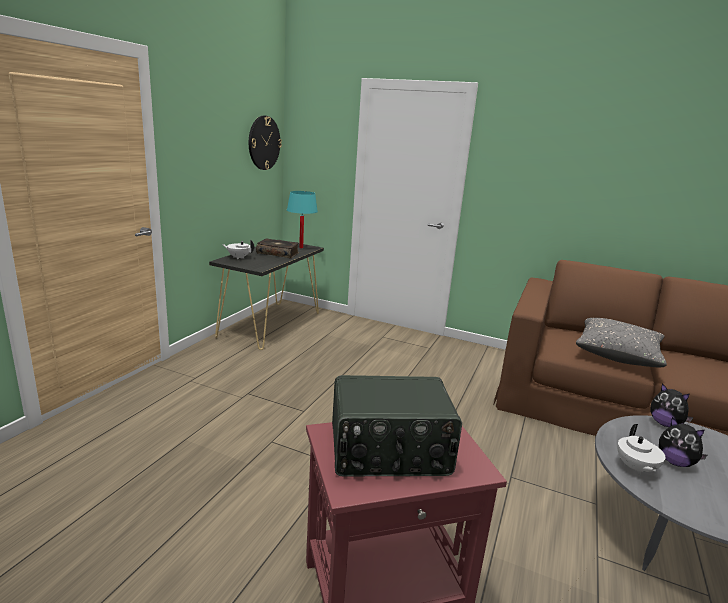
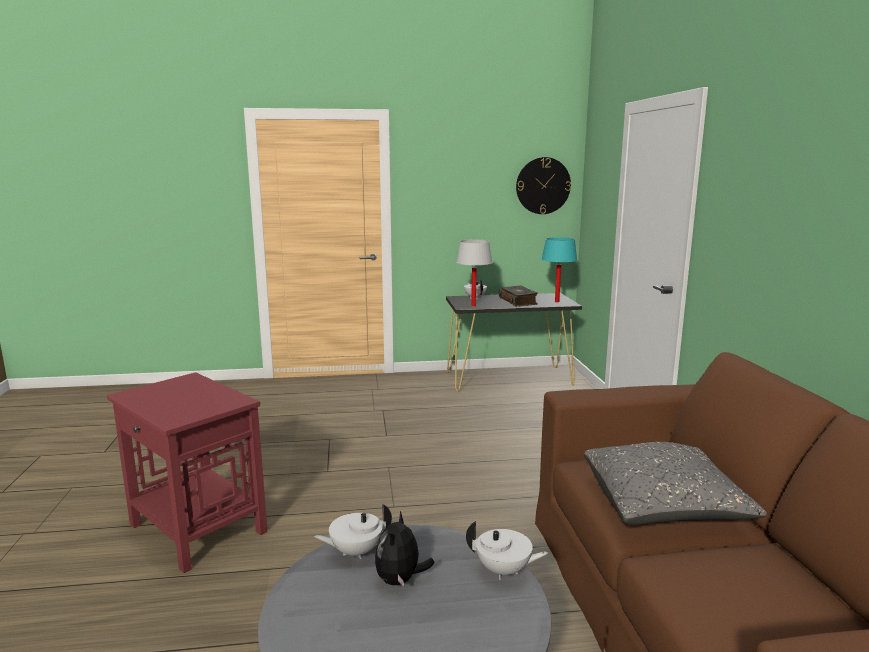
camera: 60 degrees right, 5 degrees down
(262, 265) = (473, 306): none -> white table lamp
(389, 452) = (177, 395): radio -> none
(665, 424) = (504, 571): plush toy -> white teapot

